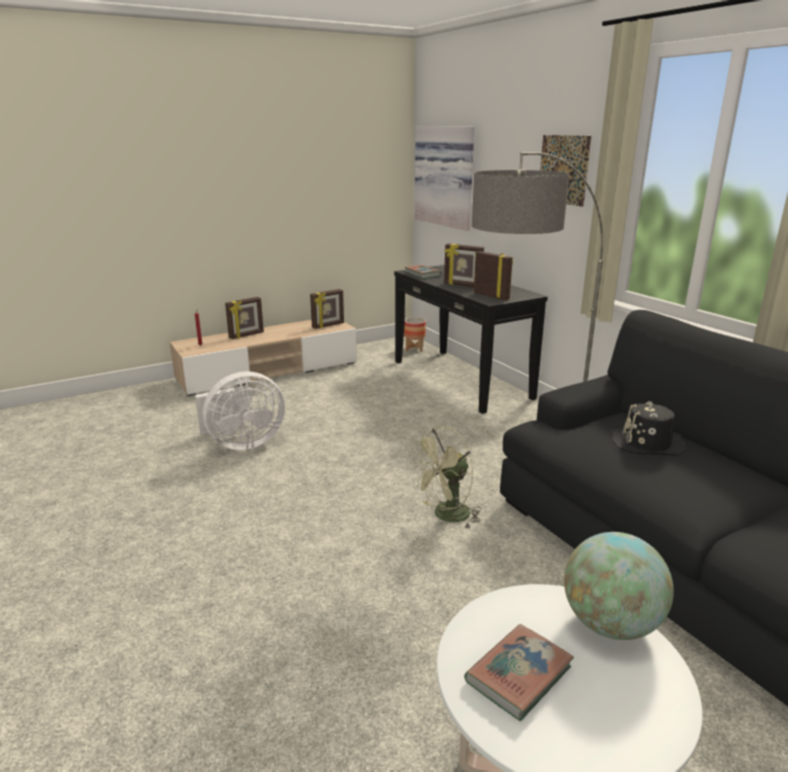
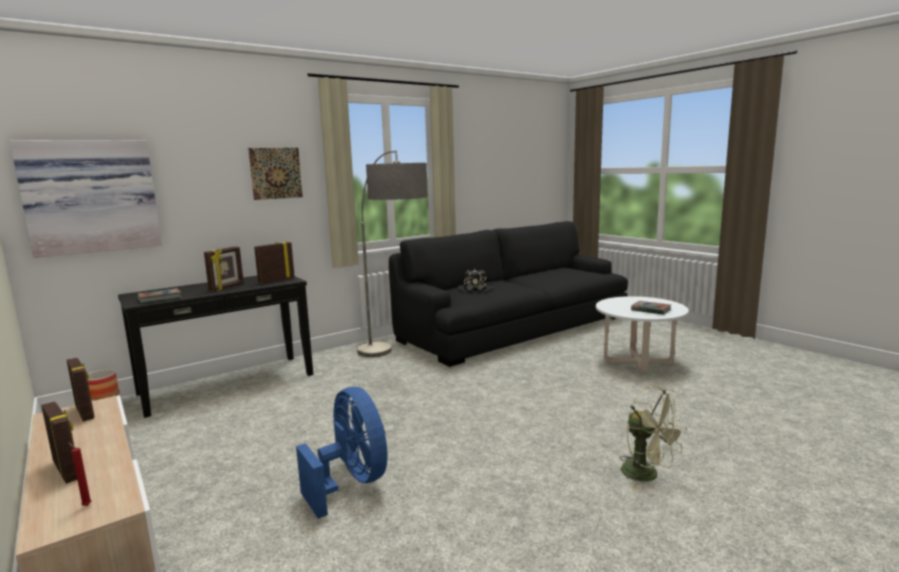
camera: 95 degrees left, 10 degrees down
(242, 443) = (351, 482): white fan -> blue fan
(446, 516) = (470, 382): green fan -> green fan (647, 475)
(610, 624) = (612, 302): globe -> none

